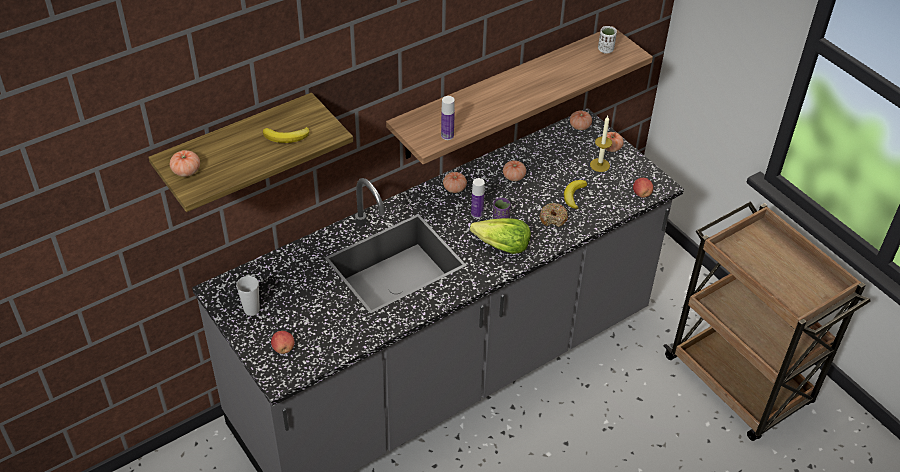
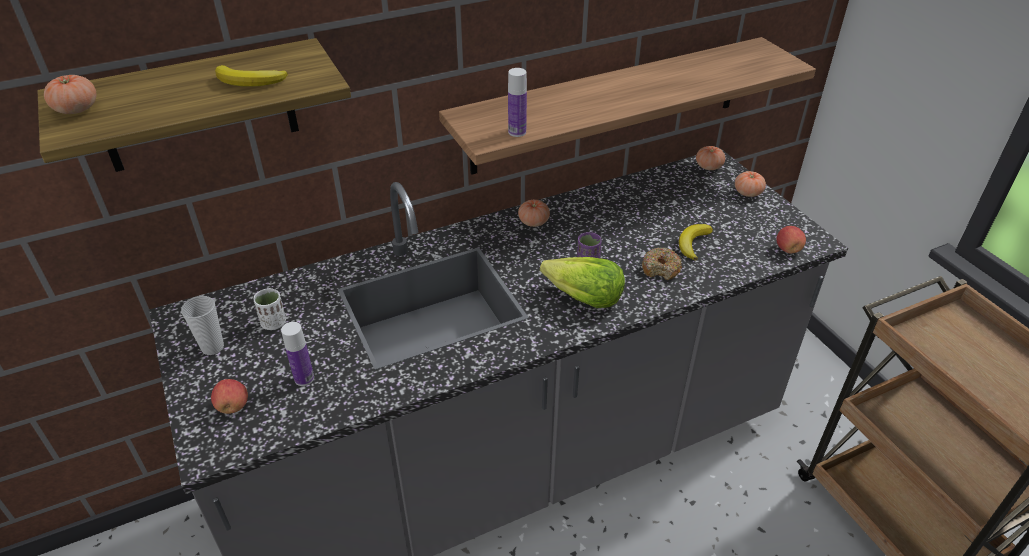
camera: 10 degrees right, 5 degrees down
(477, 213) = (557, 254): bottle -> bottle (304, 378)
(514, 177) = (614, 215): tomato -> none
(599, 165) = (731, 211): candle -> none
(605, 49) = (751, 58): white cup -> white cup (274, 323)

